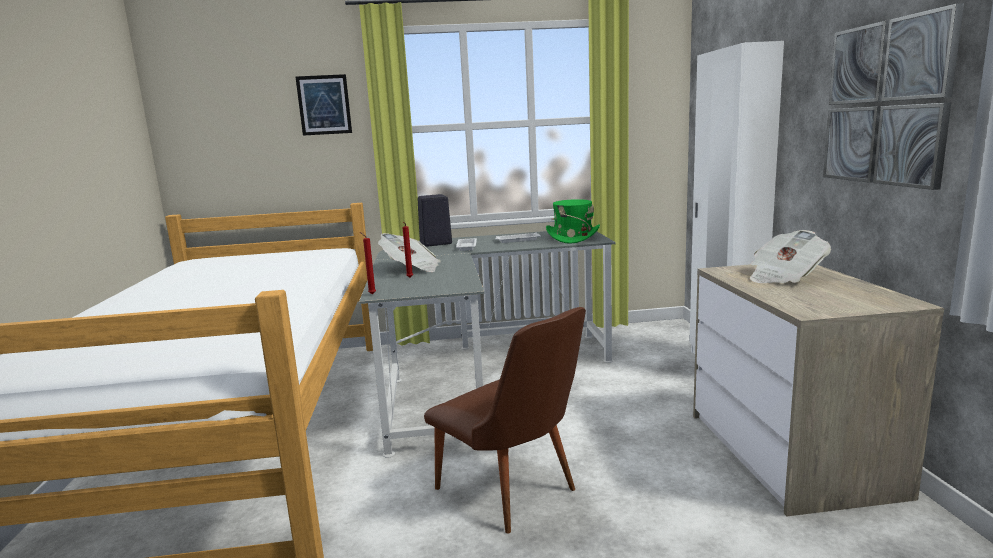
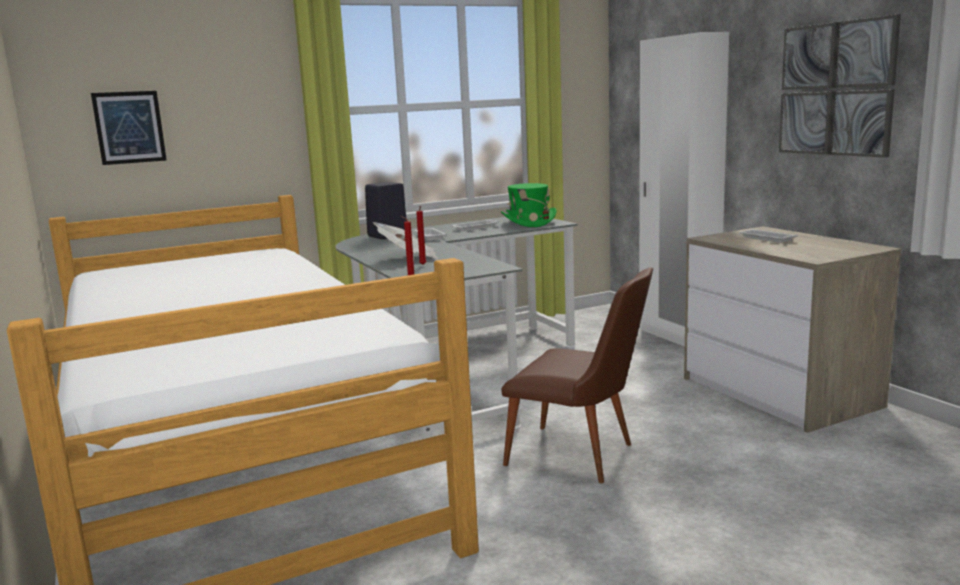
camera: 20 degrees left, 0 degrees up
(324, 105) = (243, 82): picture -> picture (129, 127)
(784, 277) = (766, 238): newspaper -> white tray

